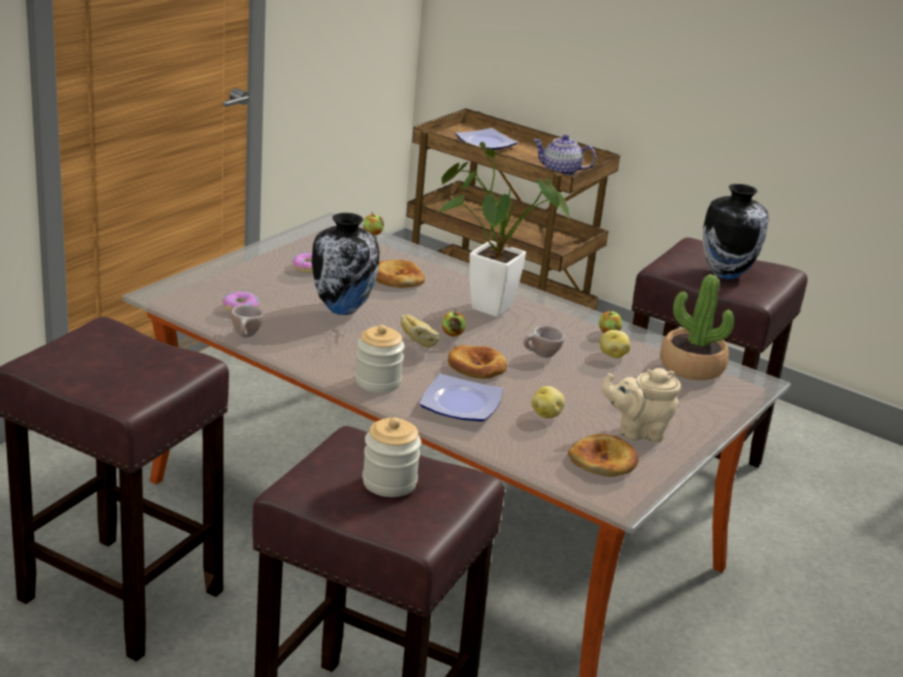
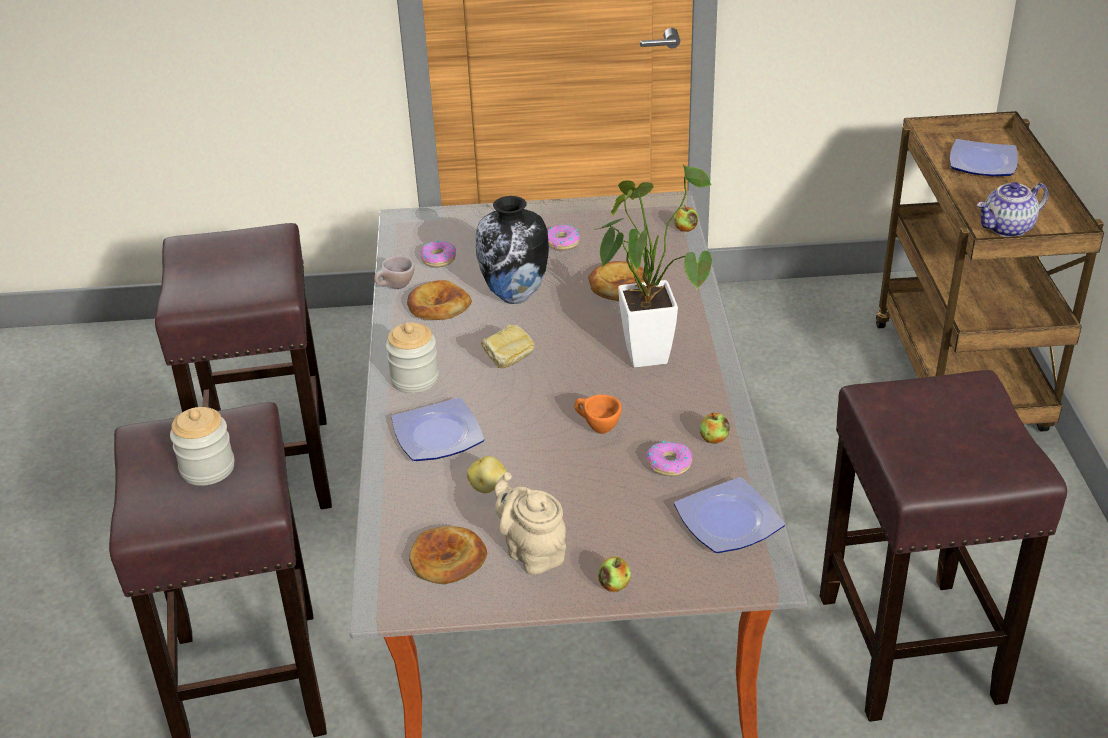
camera: 55 degrees right, 10 degrees up
(452, 334) = (561, 365): apple -> apple (614, 585)
(477, 366) = (519, 408): bread -> bread (438, 305)
(541, 356) = (597, 428): beige cup -> orange cup
(560, 171) = (1007, 228): teapot -> teapot turned 90 degrees counterclockwise
(612, 355) = (669, 464): potato -> donut
(691, 367) = (726, 521): potted plant -> plate
(726, 273) = (945, 435): vase -> none

